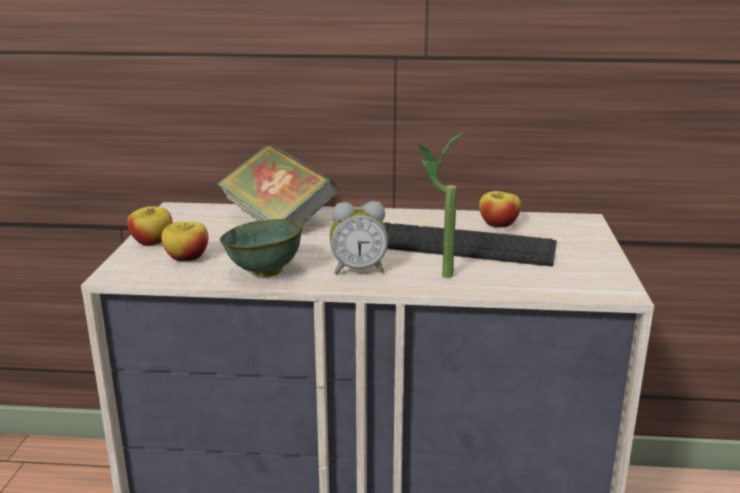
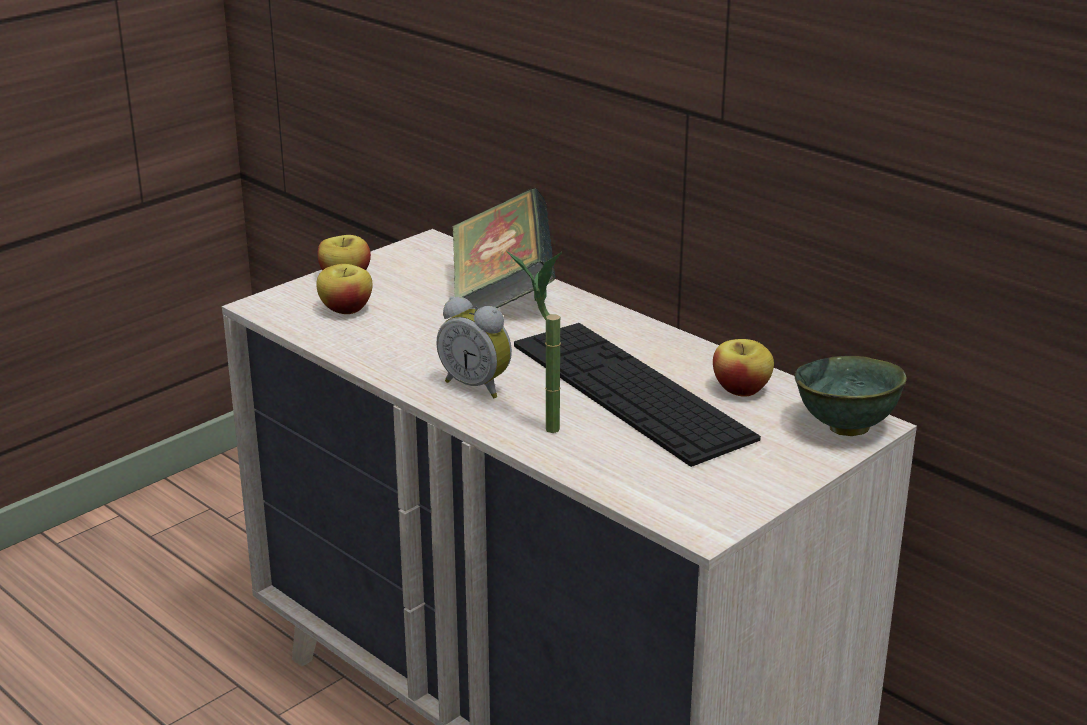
camera: 40 degrees right, 5 degrees up
(264, 273) = (384, 354): green bowl -> green bowl (844, 428)

